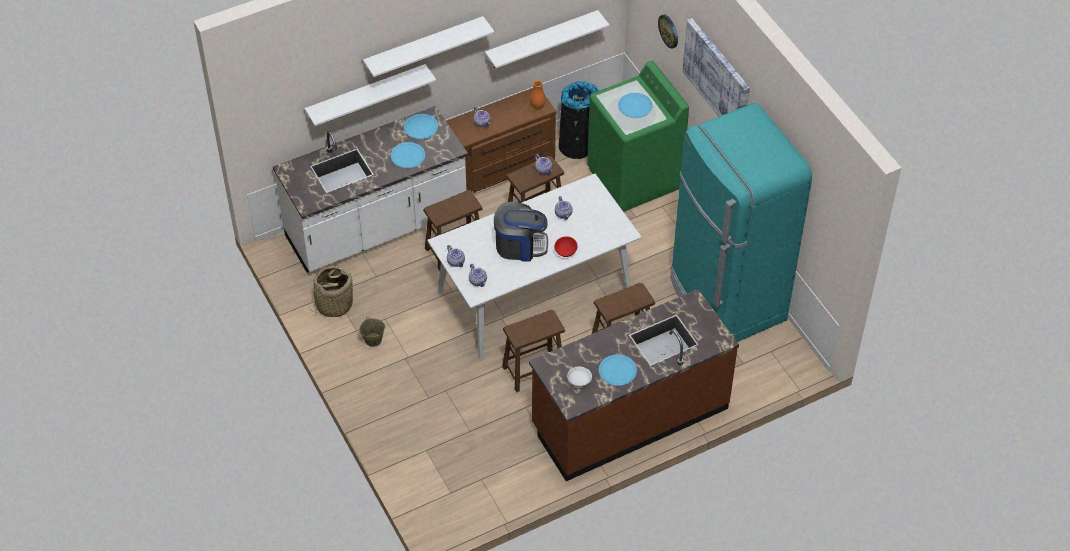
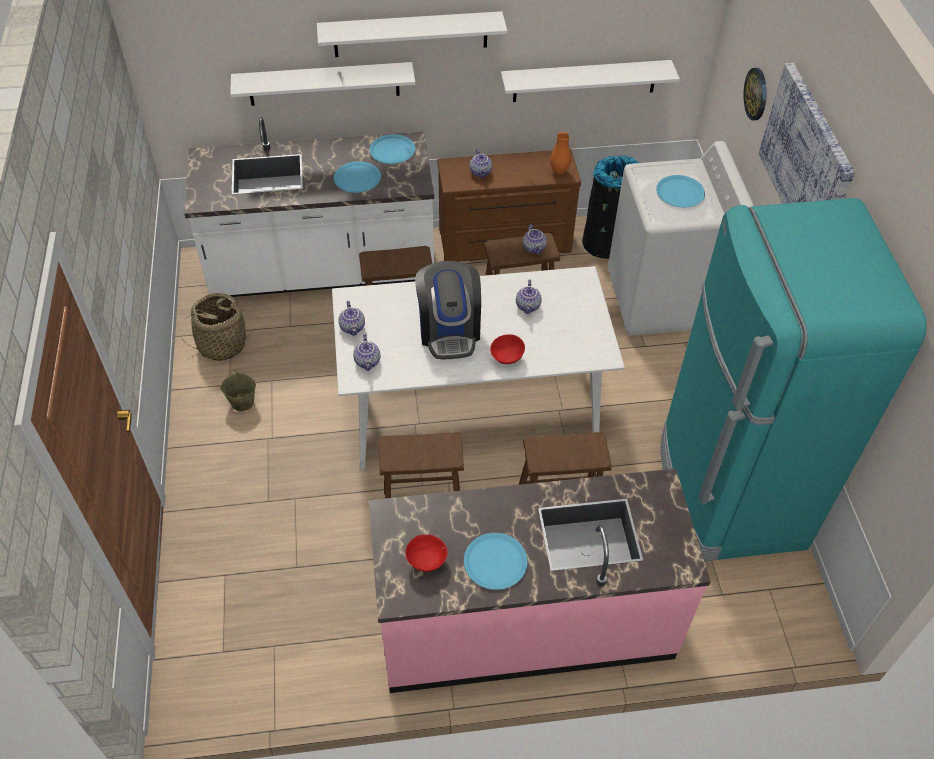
camera: 20 degrees right, 0 degrees up
(520, 245) = (449, 330): coffee machine -> coffee machine turned 60 degrees clockwise
(579, 382) = (427, 562): white bowl -> red bowl
(629, 417) = (524, 622): brown counter -> pink counter
(634, 178) = (662, 299): green washing machine -> white washing machine

